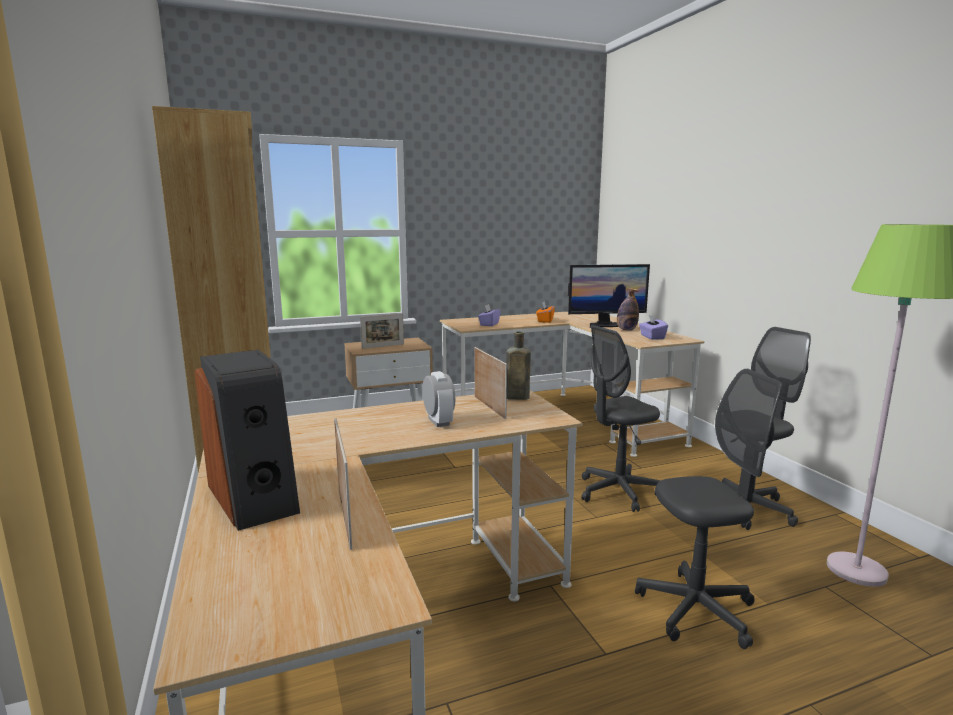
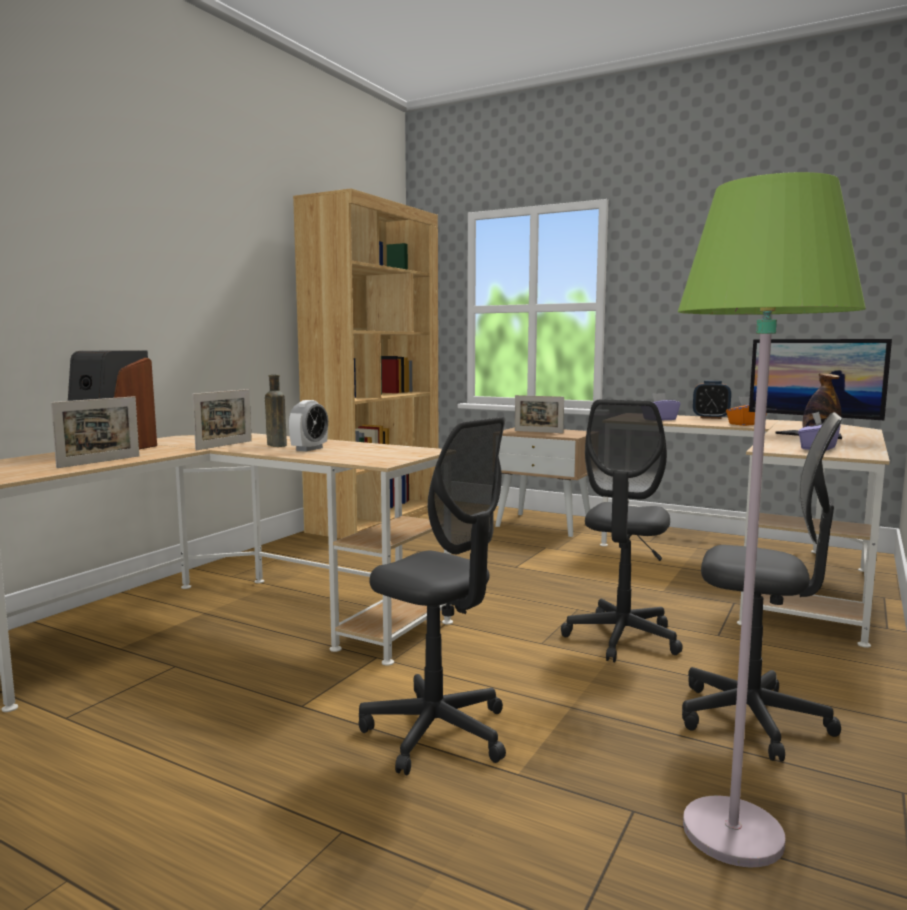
camera: 50 degrees right, 5 degrees down
(489, 407) = (372, 450): picture frame -> picture frame (224, 445)
(505, 317) = (710, 418): none -> alarm clock
(515, 397) = (417, 451): brown bottle -> brown bottle (276, 445)
(617, 492) = (622, 638): grey office chair -> grey office chair turned 90 degrees counterclockwise

